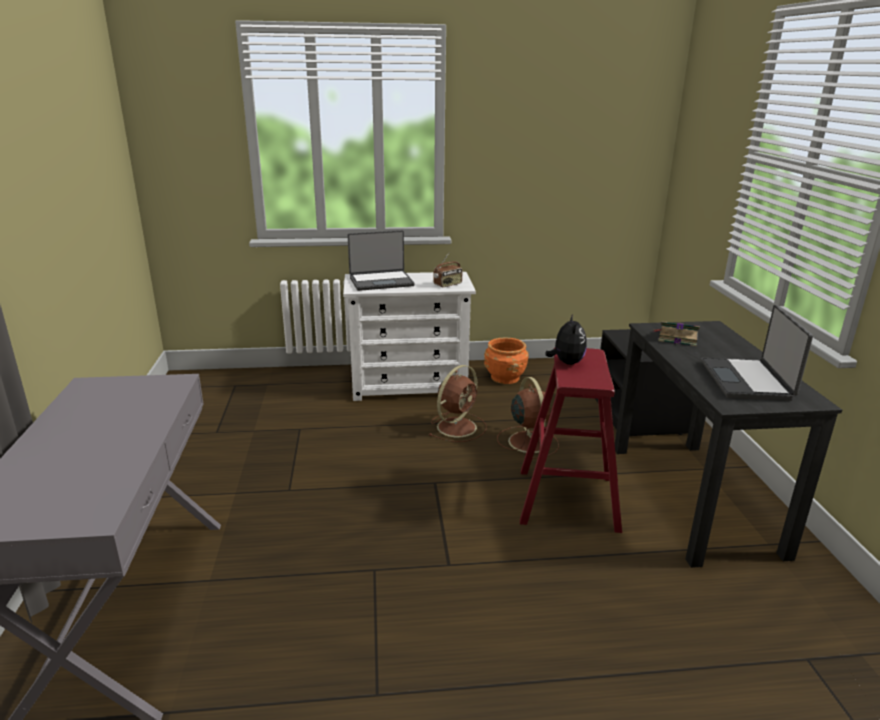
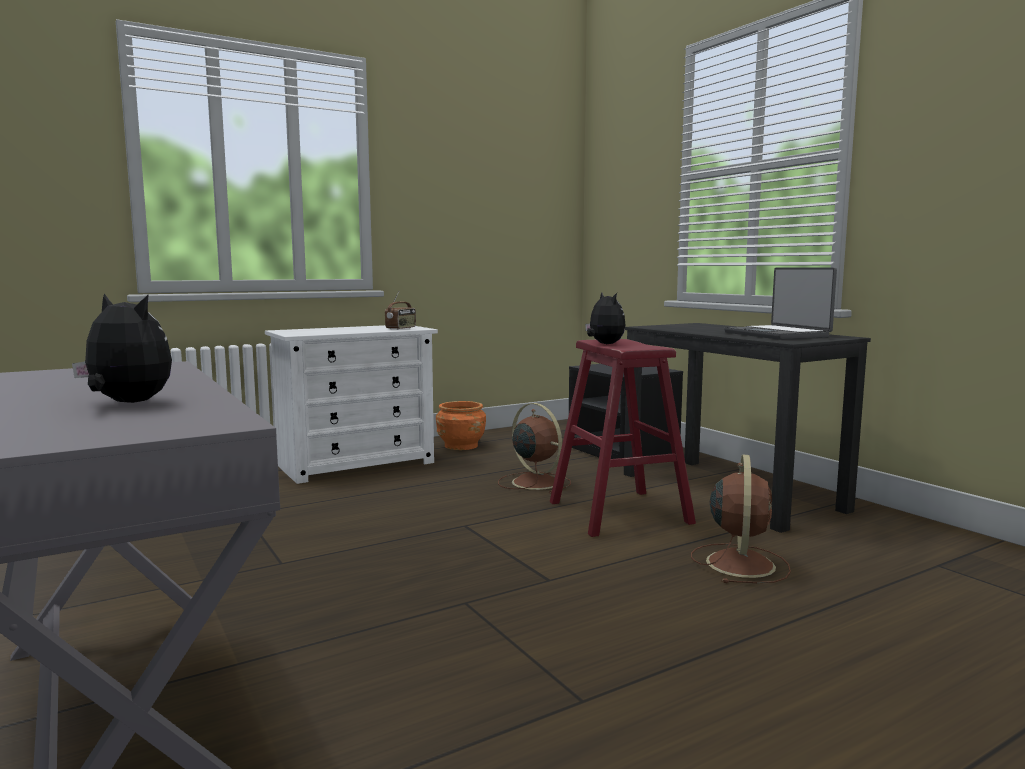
camera: 25 degrees left, 15 degrees down
(87, 464) = (127, 403): none -> plush toy
(381, 281) = (319, 330): laptop -> none
(458, 426) = (446, 483): brown fan -> brown fan (740, 563)
(676, 338) = (680, 328): book -> none

